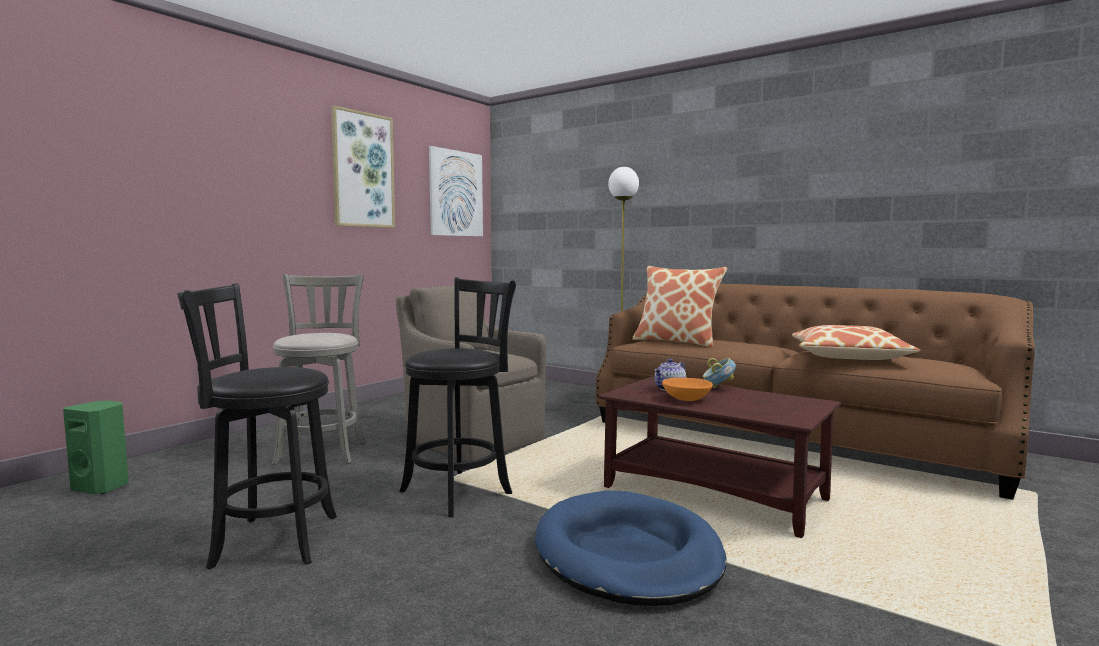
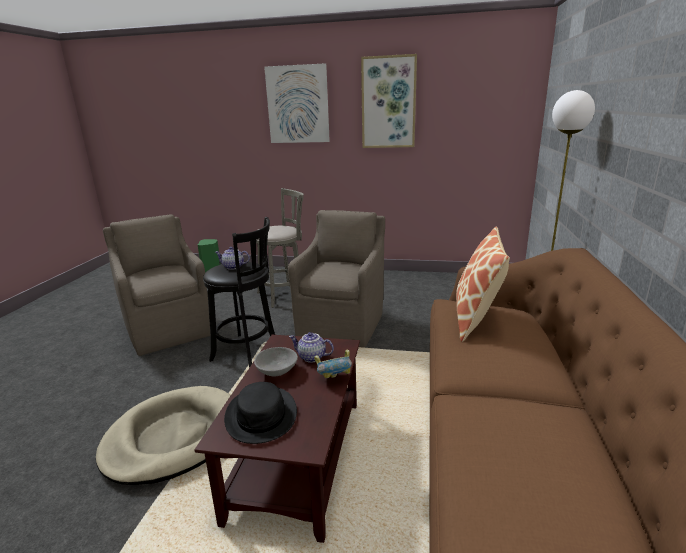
camera: 65 degrees right, 15 degrees up
(269, 540) = (169, 329): black stool -> brown armchair
(447, 352) = (233, 267): none -> teapot
(456, 193) = (492, 111): picture -> picture (297, 104)
(627, 554) = (173, 437): blue dog bed -> beige dog bed
(686, 399) = (277, 371): orange bowl -> grey bowl
(764, 408) = (261, 415): none -> black hat
(849, 357) = (507, 444): pillow -> none

